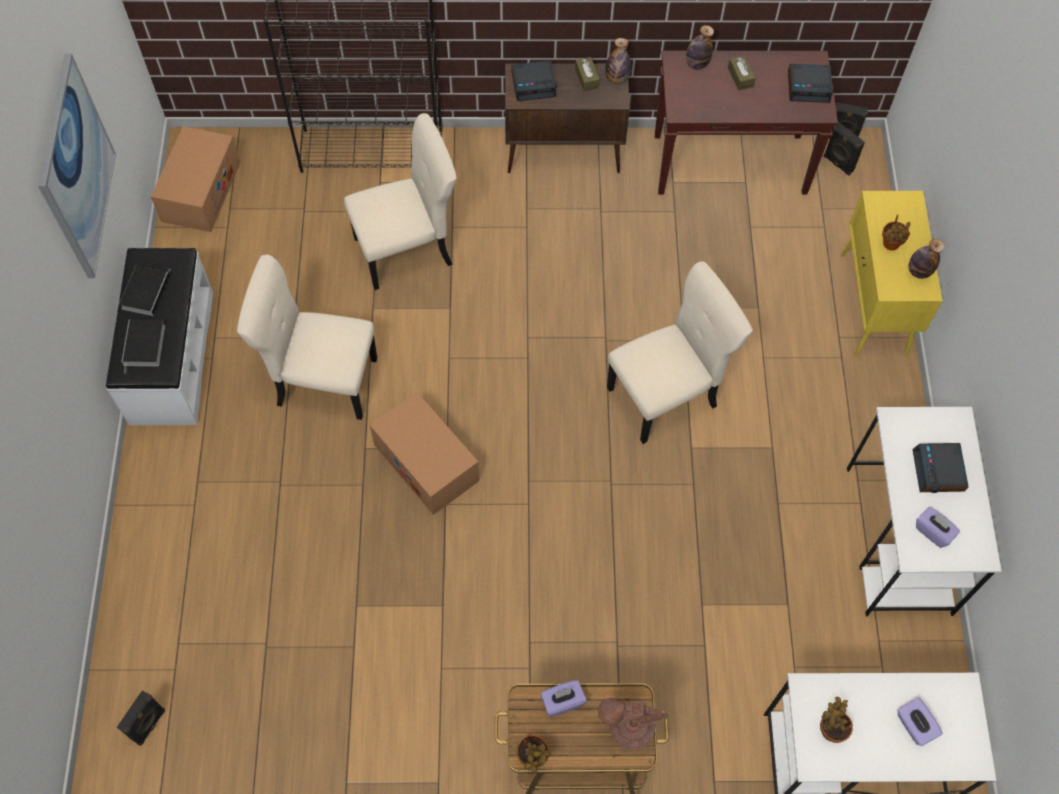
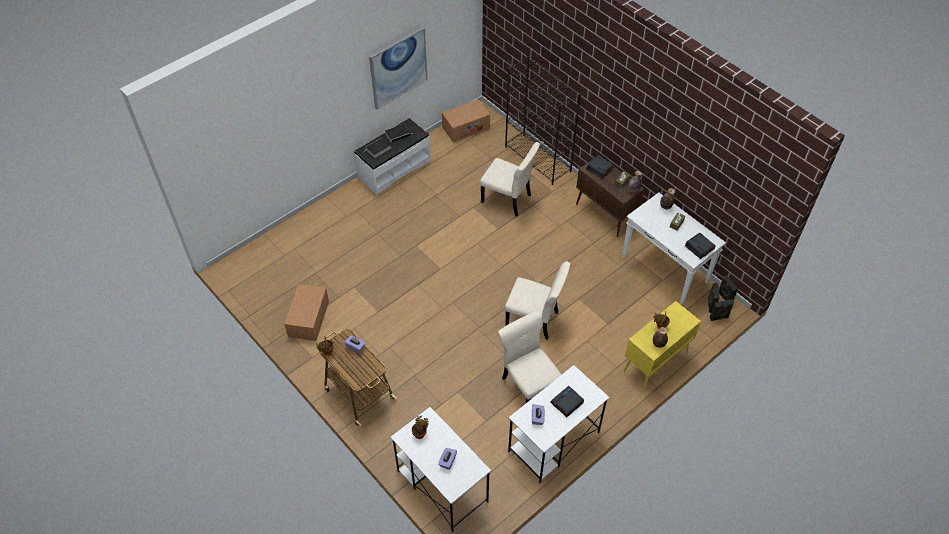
camera: 50 degrees right, 10 degrees down
(150, 725) = (259, 263): black speaker -> black speaker (719, 318)
(323, 381) = (429, 215): beige chair -> beige chair (528, 385)
(426, 462) = (428, 267): cardboard box -> cardboard box (308, 318)
(627, 727) = (364, 372): brown table lamp -> none
(731, 164) = (665, 269): brown console table -> white console table

